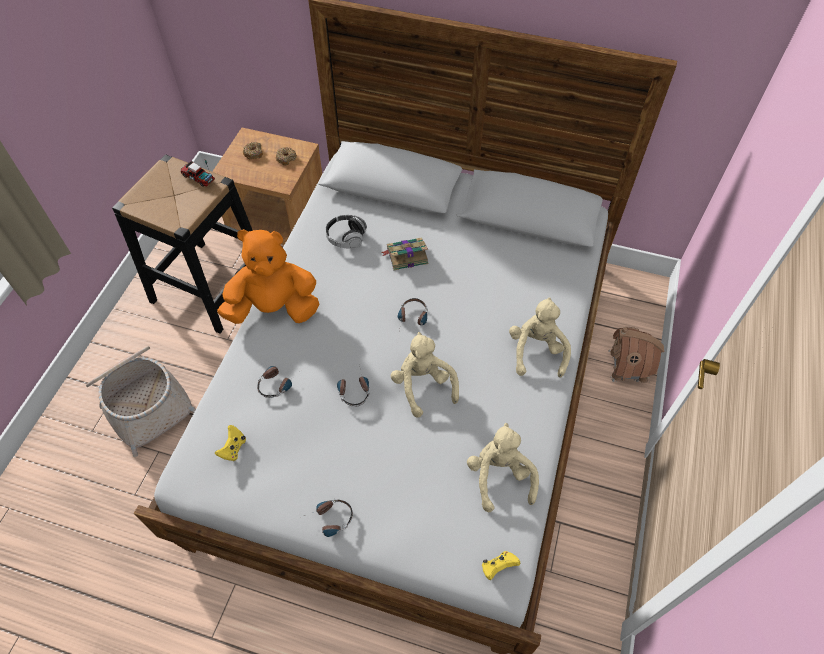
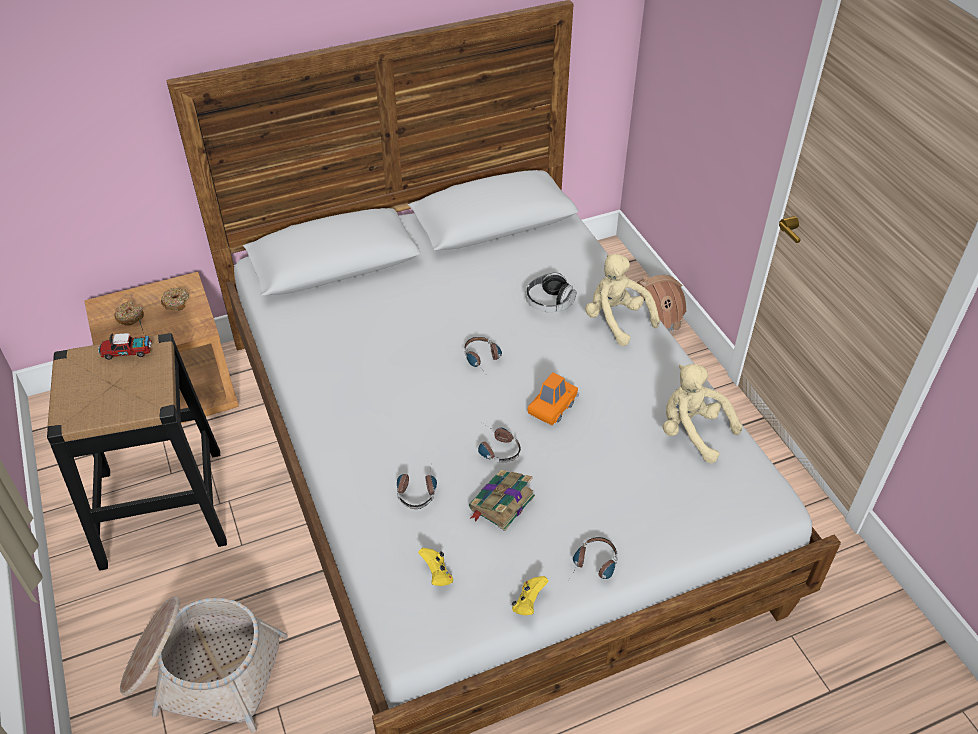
camera: 40 degrees left, 10 degrees down
(274, 308) = (335, 433): orange plush toy -> none
(346, 237) = (339, 330): headphones -> headphones (549, 302)
(406, 256) = (417, 312): book -> book (501, 504)
(423, 385) = (552, 406): beige plush toy -> orange toy car
(498, 567) = (764, 497): yellow game controller -> yellow game controller (528, 603)

